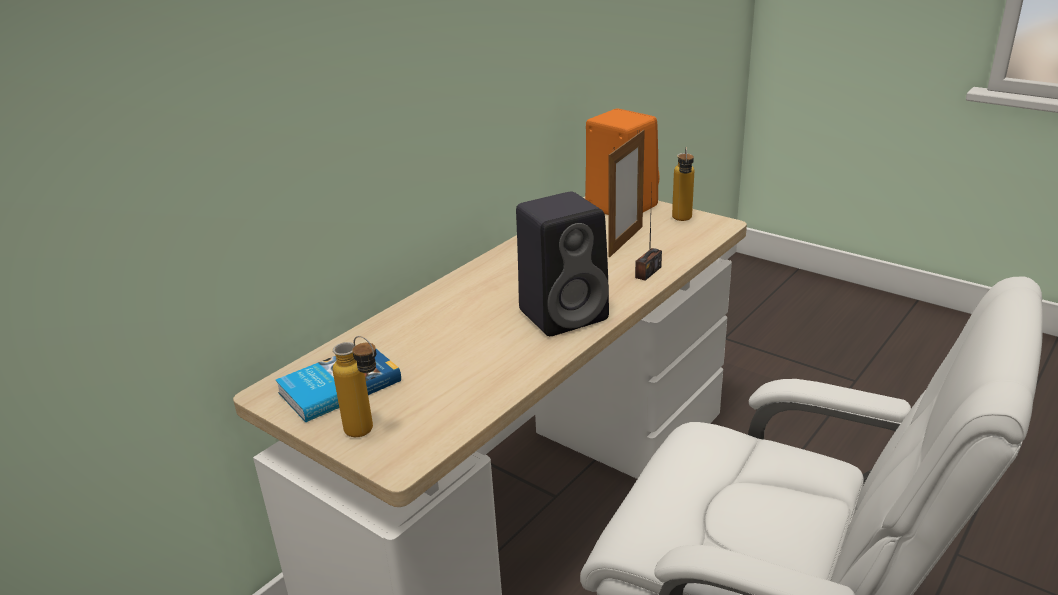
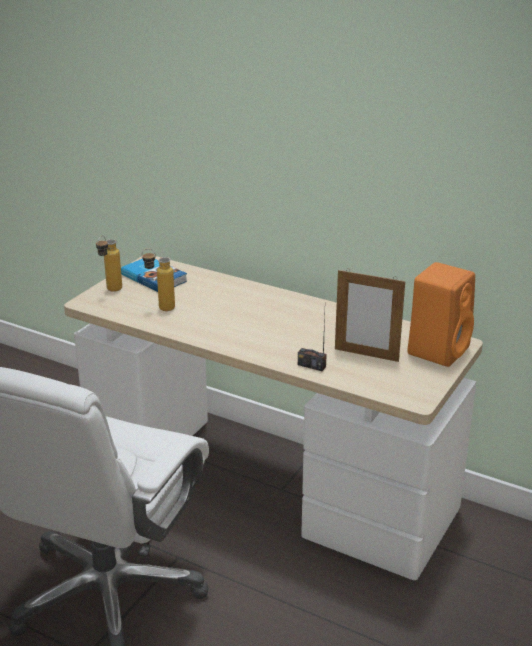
camera: 80 degrees right, 0 degrees up
(565, 314) = (241, 336): black speaker -> none
(682, 221) = (418, 380): bottle -> bottle (160, 308)

